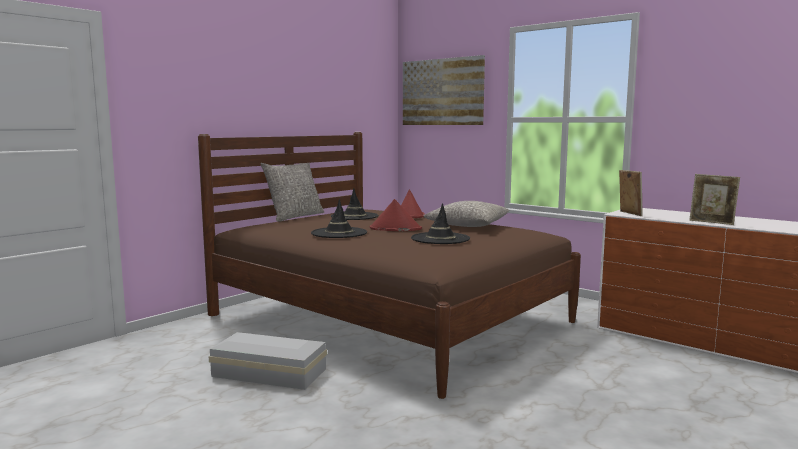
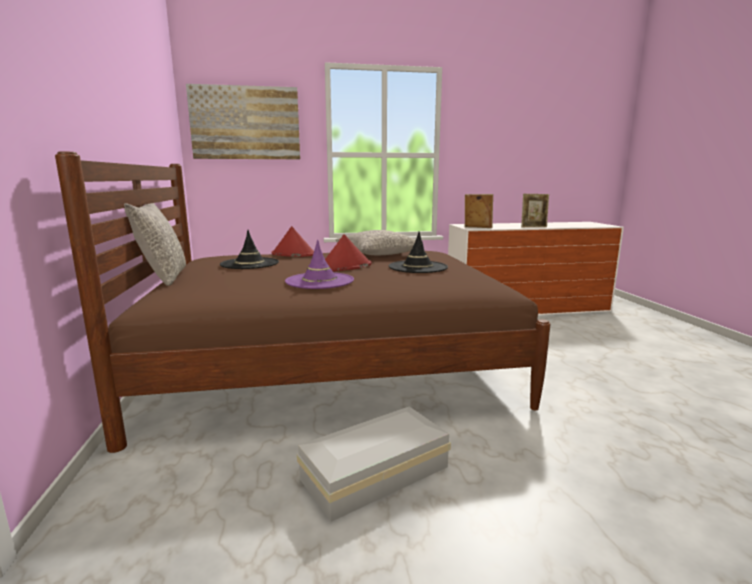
camera: 50 degrees left, 5 degrees up
(339, 233) = (319, 281): black hat -> purple hat

